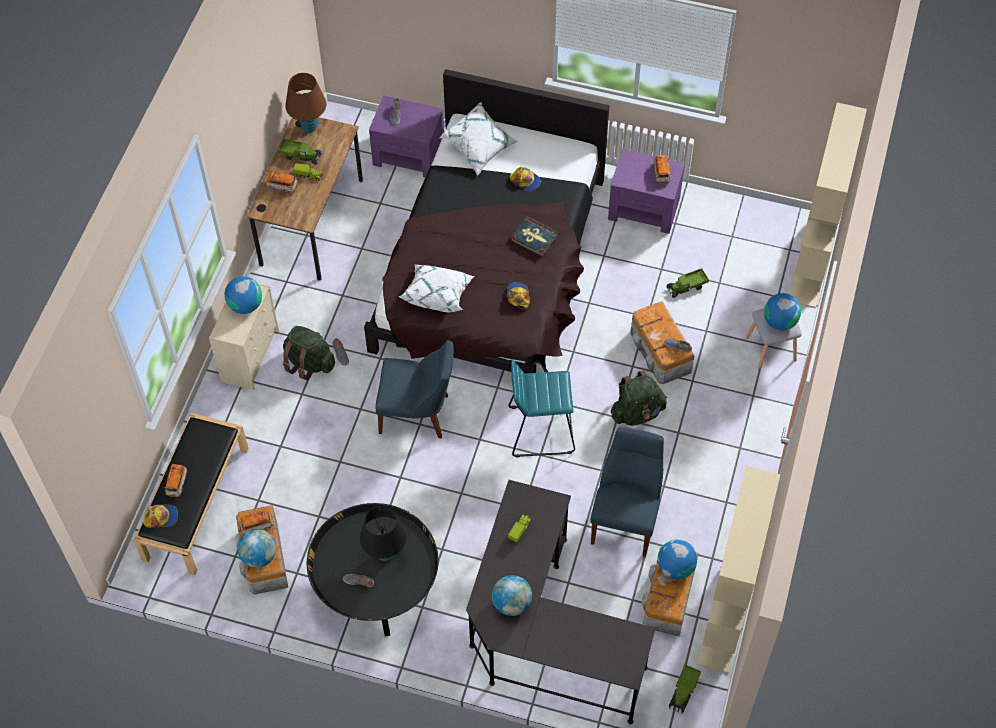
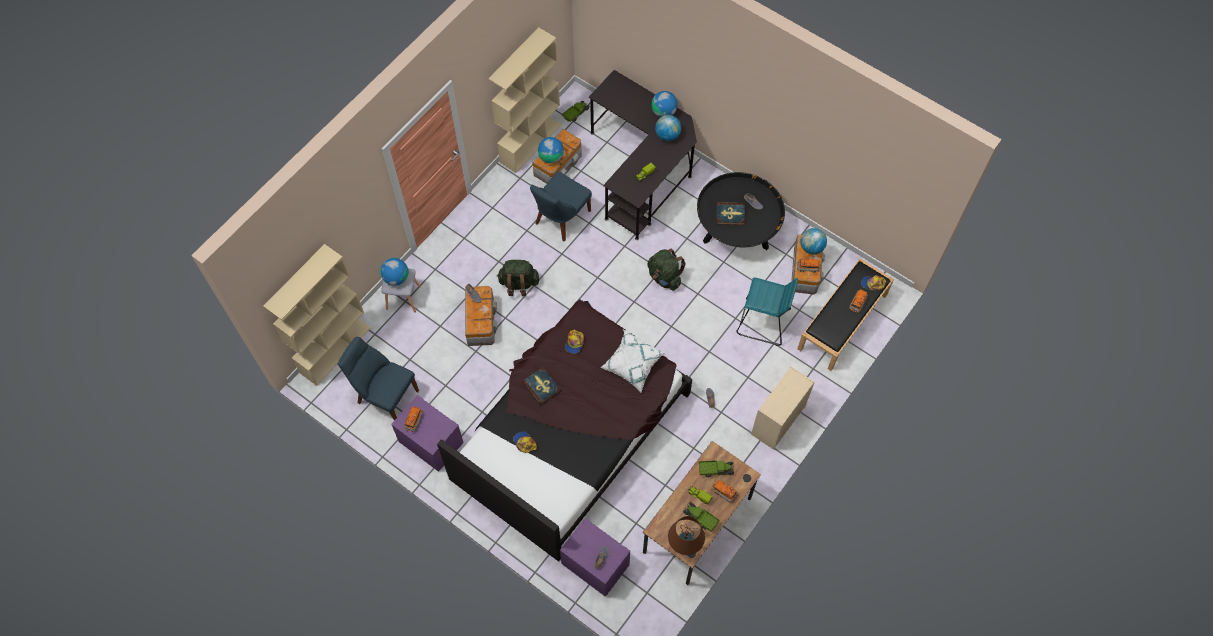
camera: 160 degrees left, 5 degrees up
(245, 305) = (780, 399): globe -> globe (664, 112)
(309, 363) = (735, 400): green backpack -> green backpack (664, 277)
(385, 554) = (730, 214): black table lamp -> book
(417, 414) = (670, 334): blue chair -> blue chair (385, 396)
(479, 147) = (547, 489): white pillow -> none
(541, 429) = (589, 294): turquoise stool -> turquoise stool (763, 322)
(687, 287) = (434, 364): toy truck -> toy truck (715, 470)

